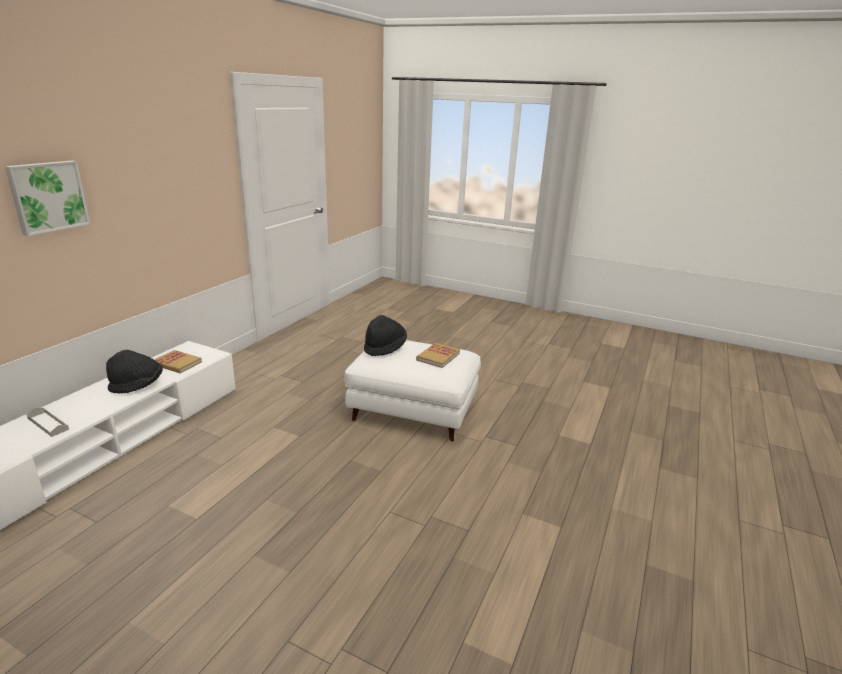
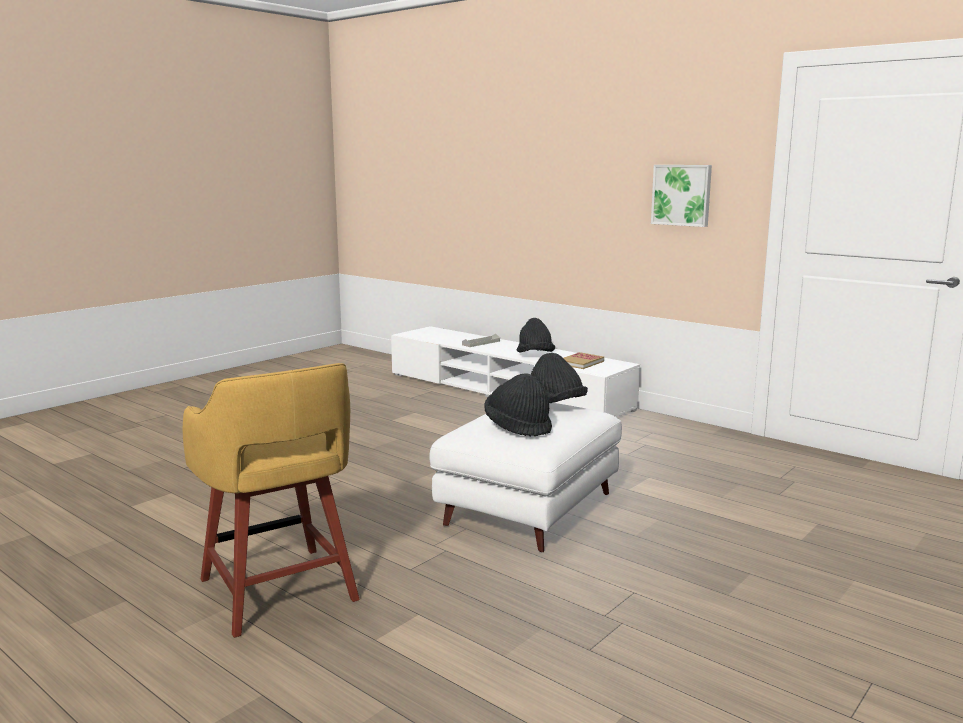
camera: 105 degrees right, 10 degrees down
(48, 196) = (553, 178): picture -> picture (682, 195)
(438, 357) = (518, 427): book -> black hat
(579, 490) = (279, 592): none -> yellow stool

